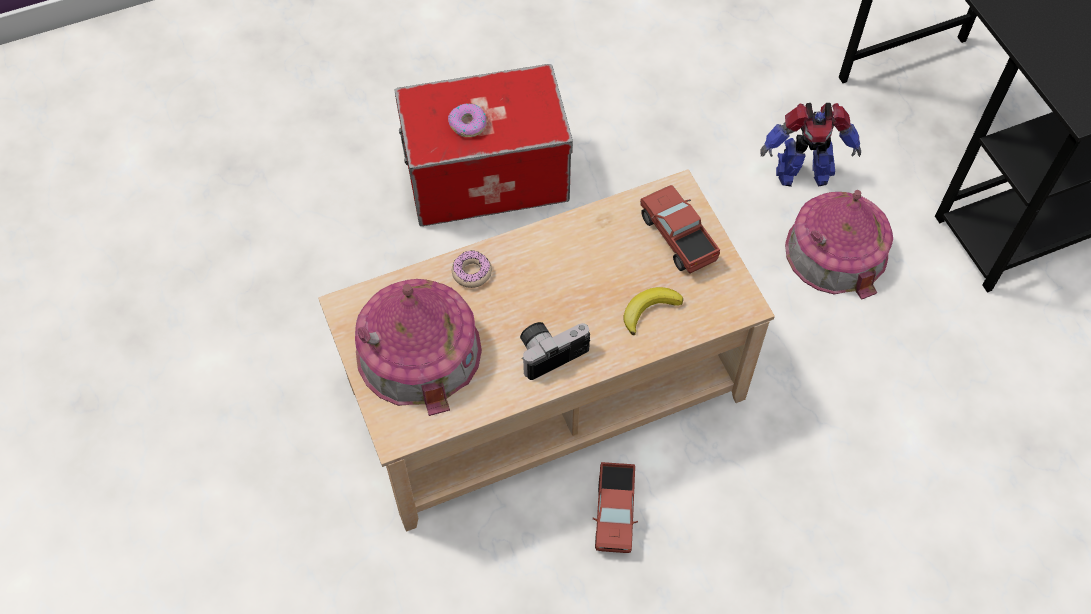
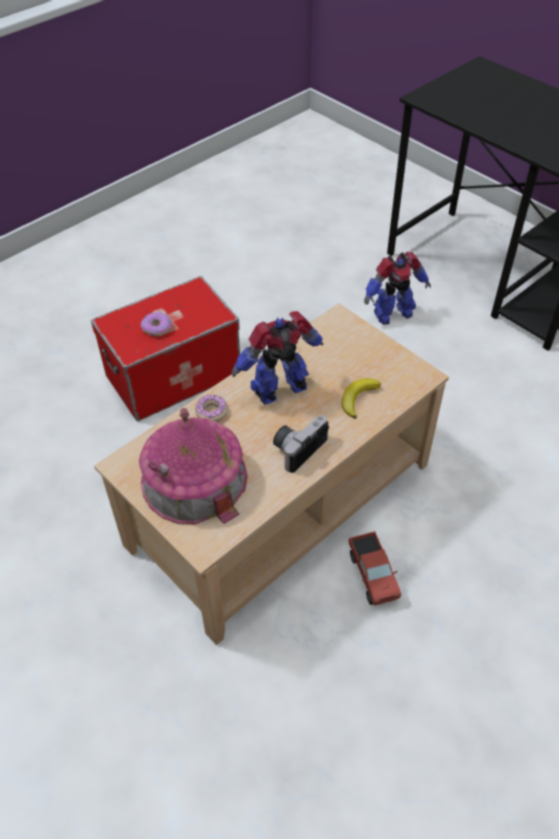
camera: 20 degrees left, 10 degrees down
(564, 269) = (281, 390): none -> toy robot
(677, 239) = (354, 347): toy truck -> none
(836, 251) = (439, 354): toy house -> none

